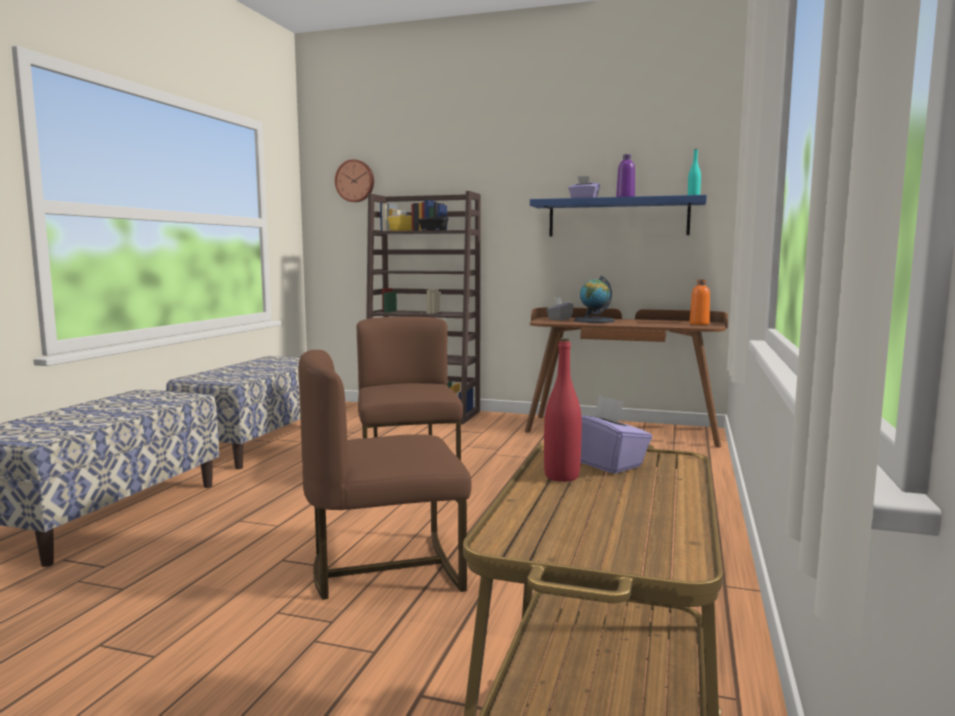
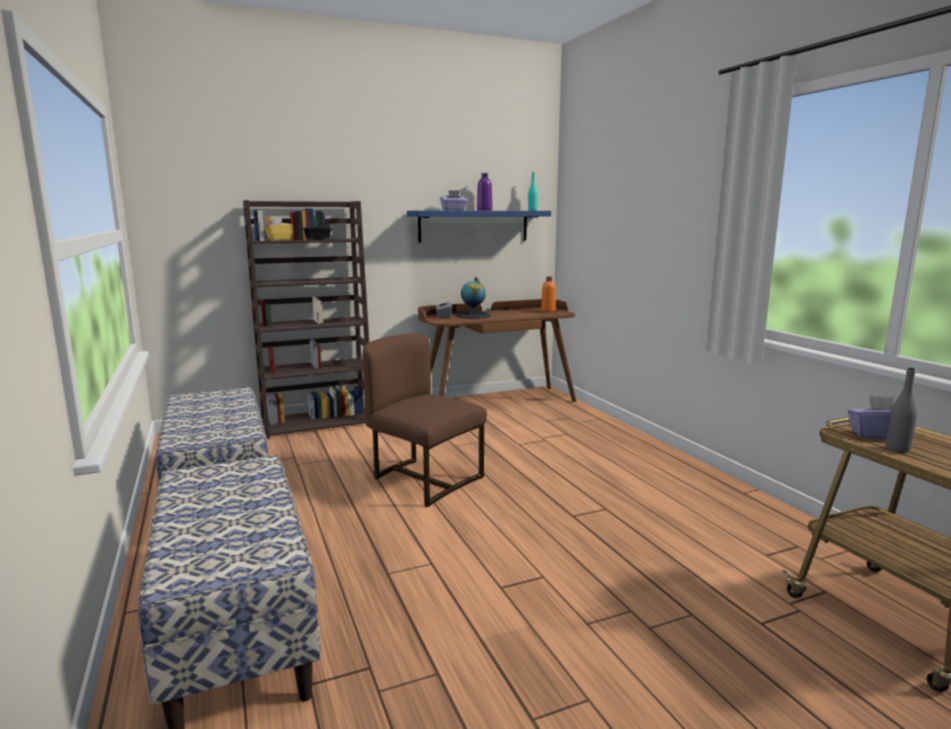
camera: 40 degrees left, 5 degrees up
(355, 181) = (202, 181): wall clock -> none
(385, 568) = (579, 560): brown chair -> none
(561, 476) = (897, 449): red bottle -> grey bottle

